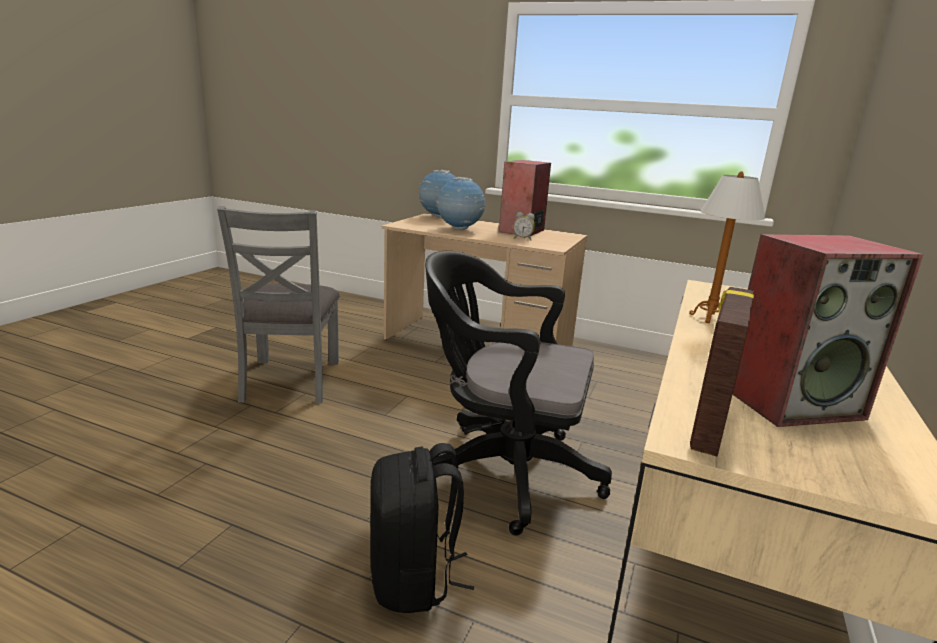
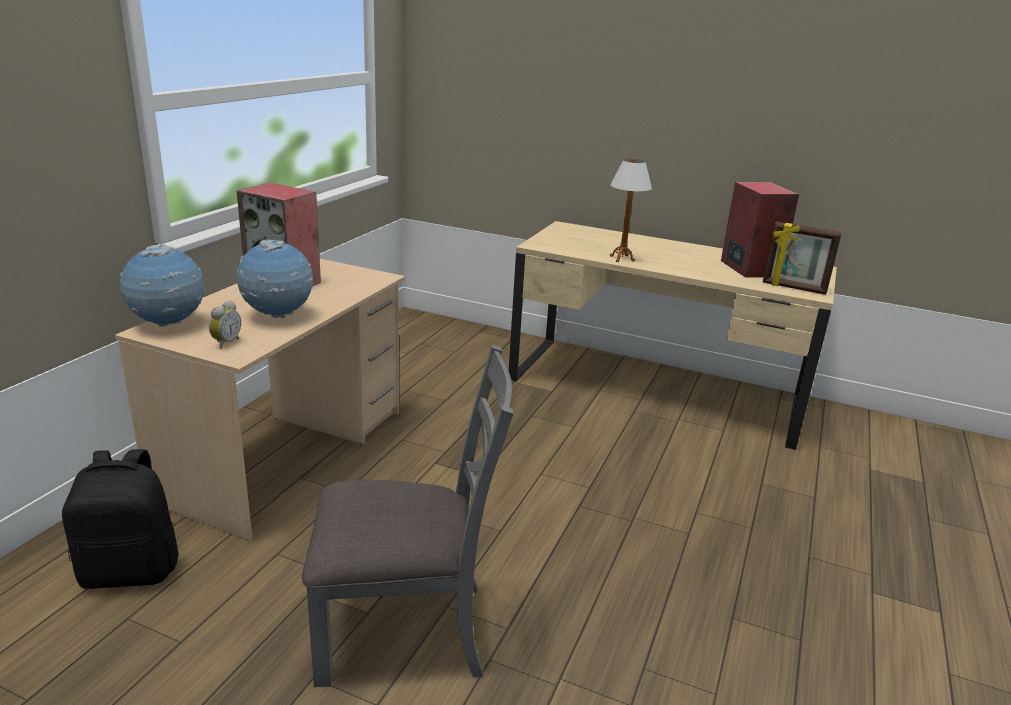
camera: 90 degrees left, 5 degrees up
(413, 579) = (740, 507): black backpack -> black backpack (131, 570)
(503, 471) = (591, 459): black office chair -> none
(523, 239) = (338, 286): alarm clock -> alarm clock (225, 343)

